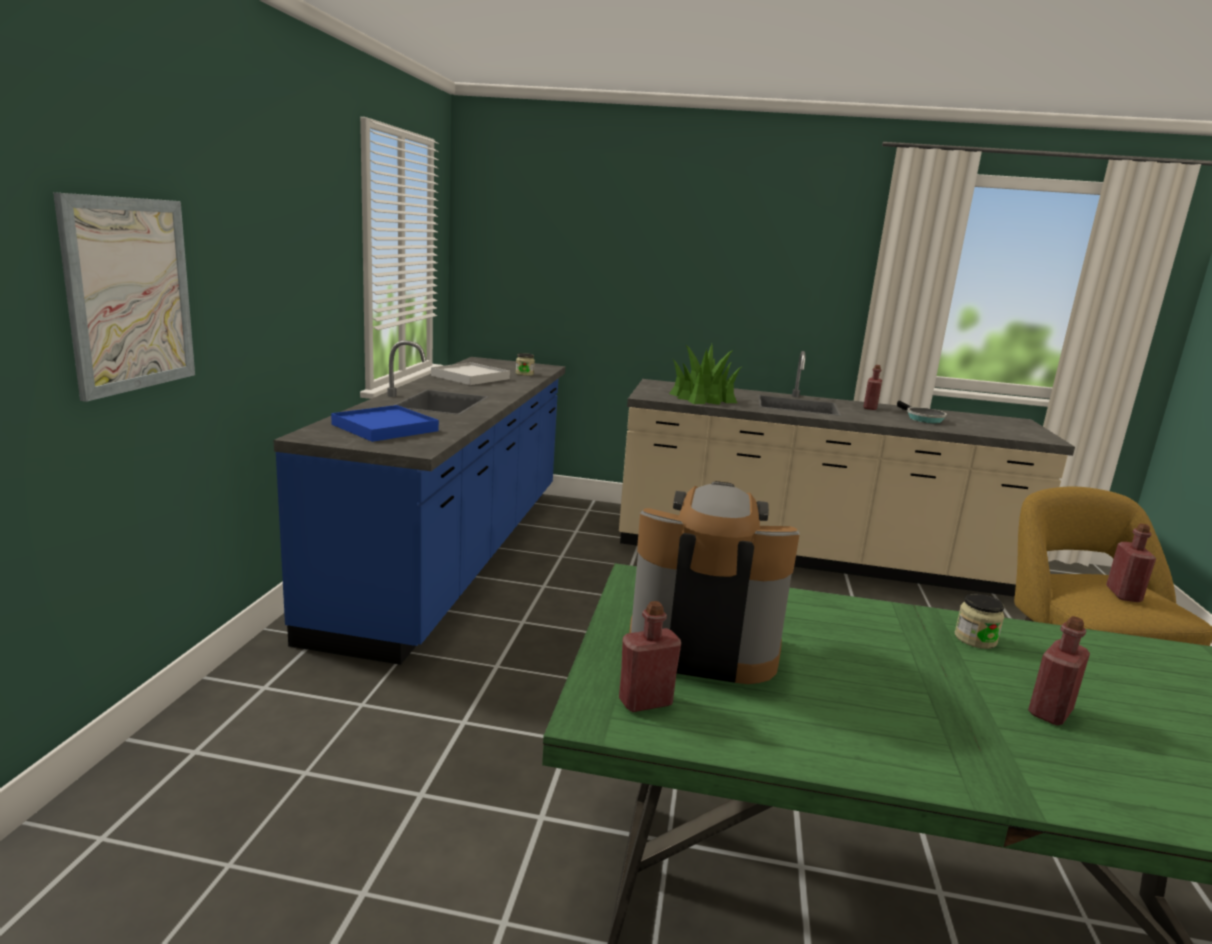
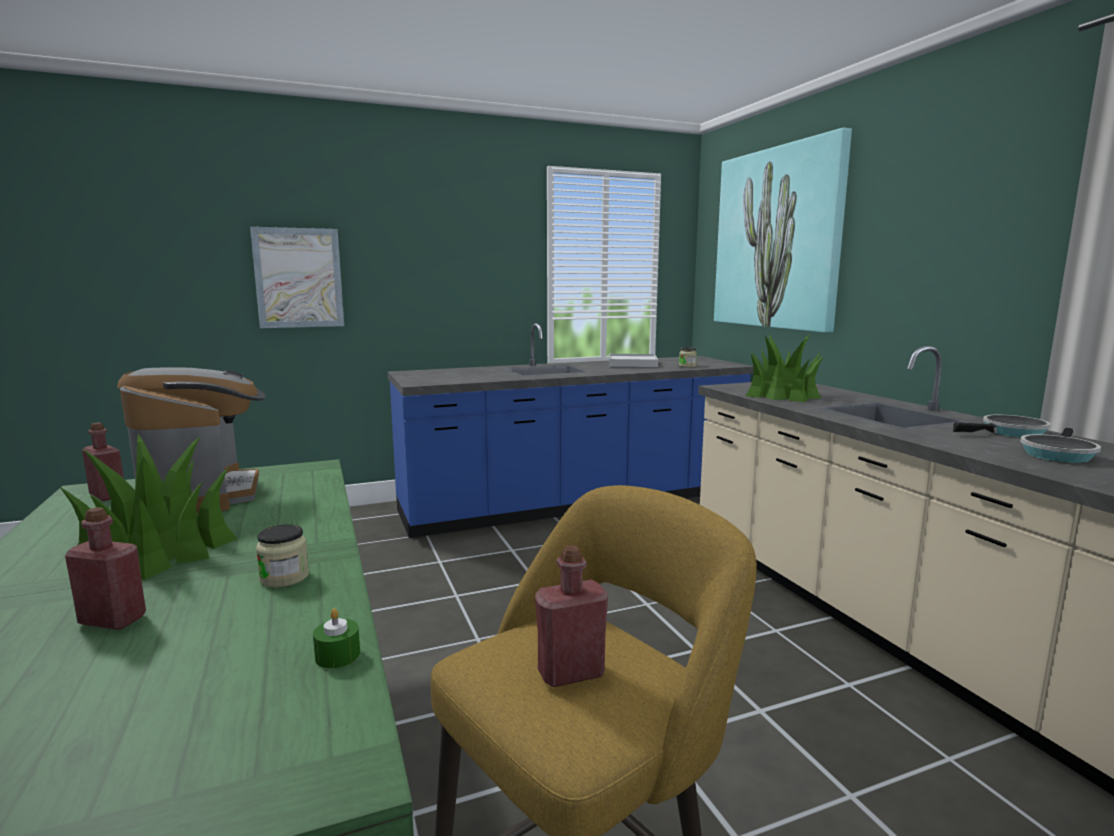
camera: 60 degrees right, 5 degrees down
(385, 428) = (452, 374): blue tray -> none
(588, 239) = (777, 239): none -> picture
(870, 407) = (1009, 433): red bottle -> frying pan
(881, 683) = (158, 549): none -> potted plant
(1109, 642) = (337, 655): none -> green candle

